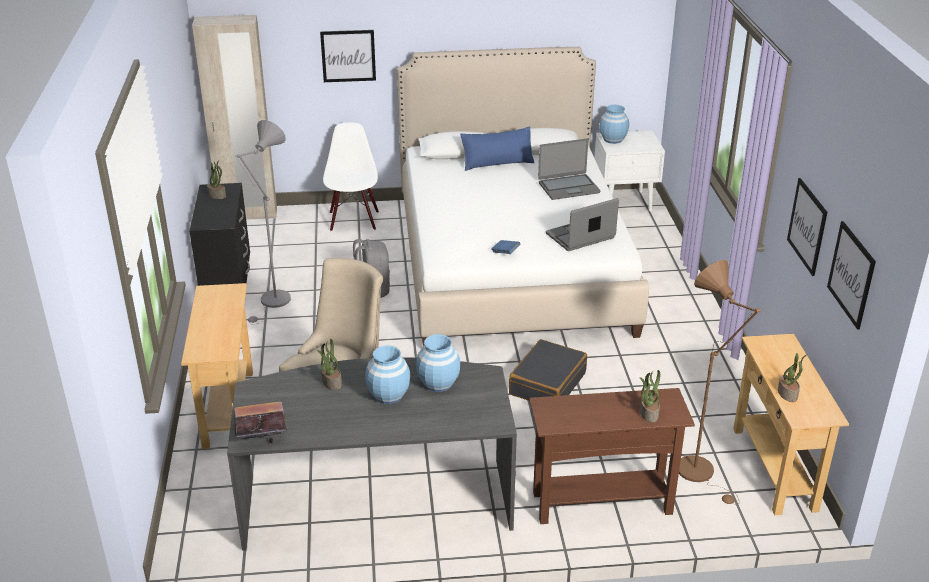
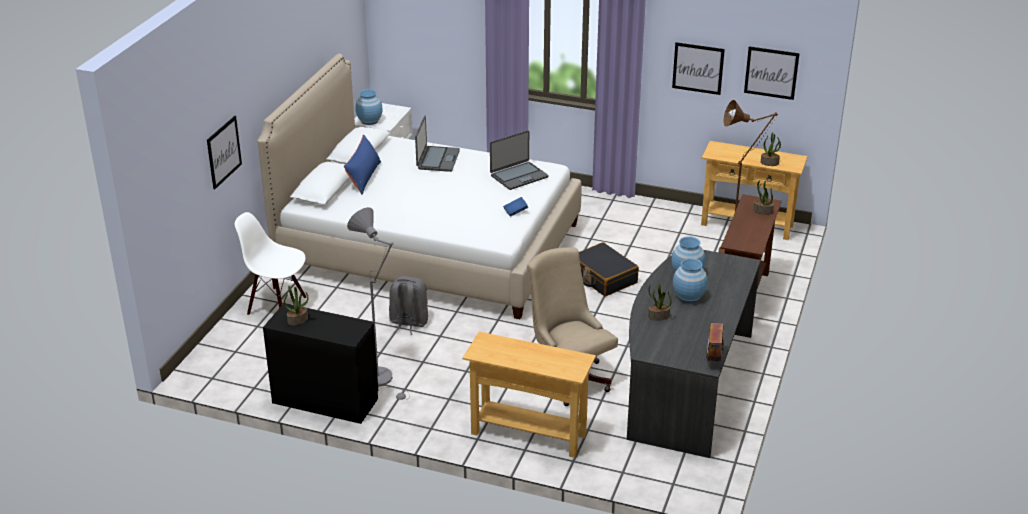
camera: 65 degrees left, 0 degrees up
(248, 214) = (199, 363): beige wardrobe -> none
(580, 236) = (518, 176): laptop -> laptop turned 120 degrees counterclockwise

